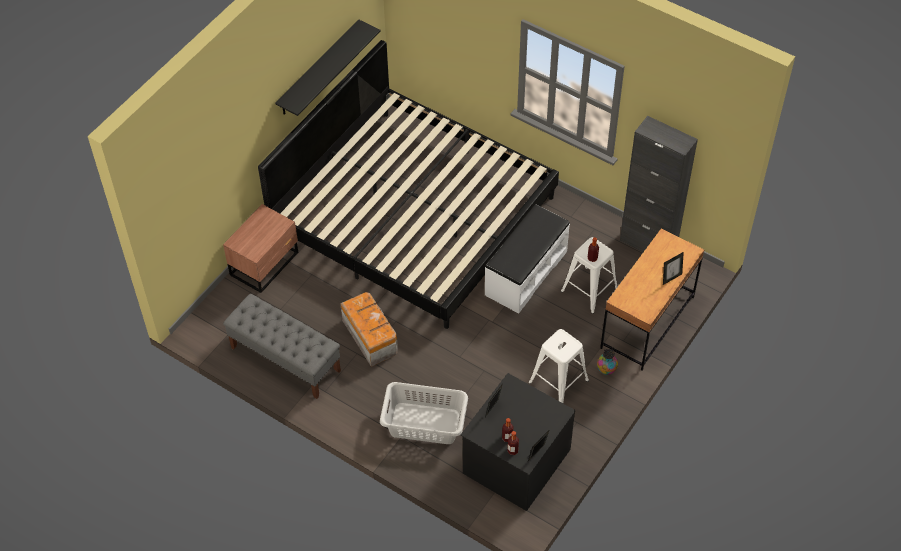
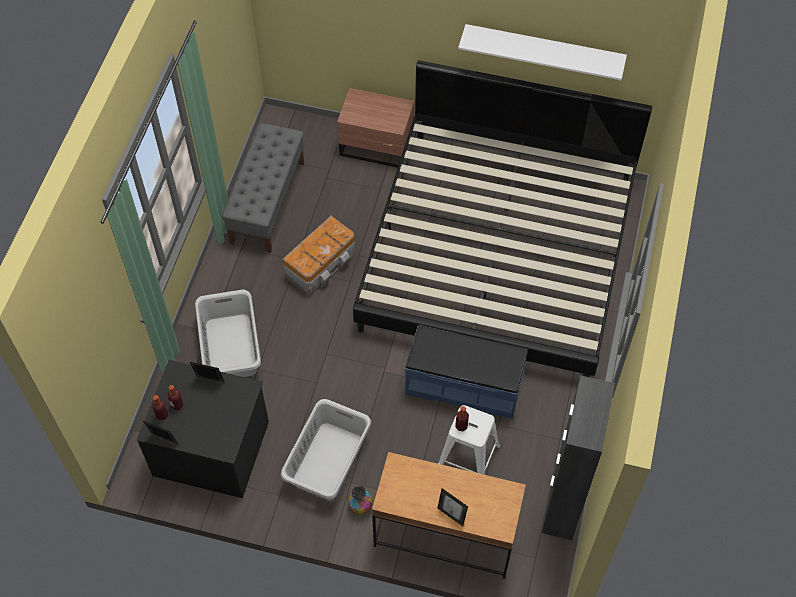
camera: 70 degrees right, 5 degrees up
(318, 68) = (544, 49): black shelf -> white shelf
(525, 273) = (464, 385): white bench -> blue bench
(558, 382) = (327, 461): white stool -> grey laundry basket

